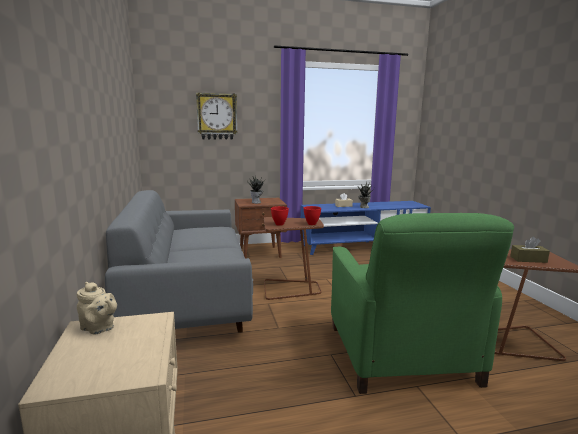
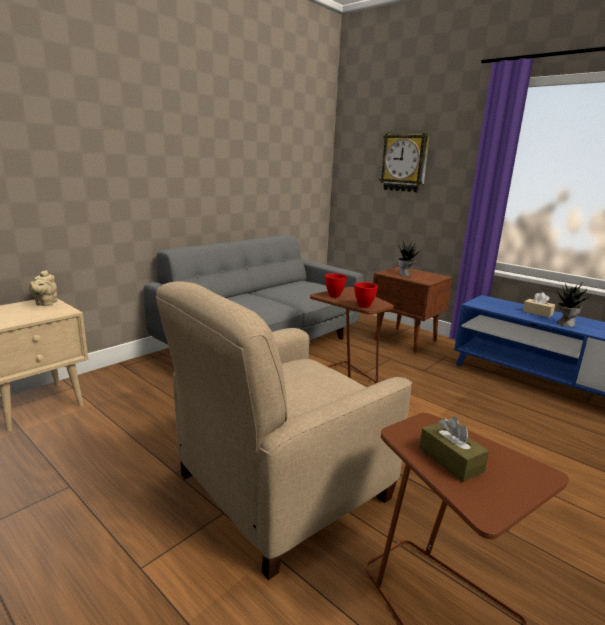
camera: 55 degrees right, 5 degrees up
(401, 355) = (281, 487): green armchair -> beige armchair

